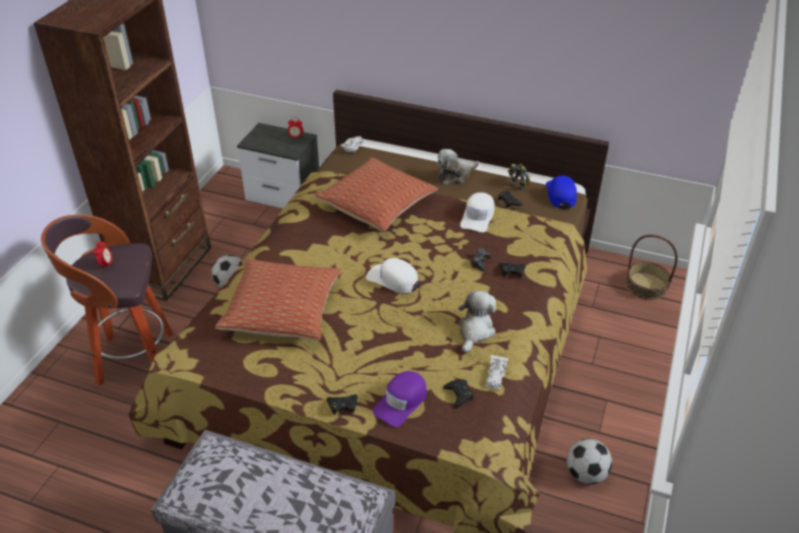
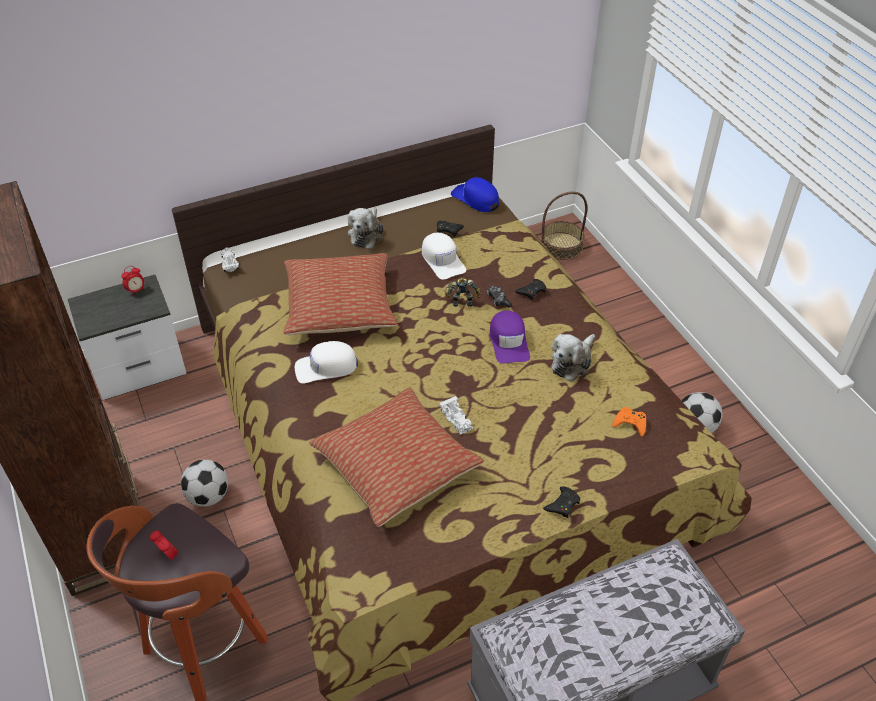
camera: 45 degrees left, 5 degrees up
(393, 279) = (451, 366): white cap -> white cap (326, 367)
(401, 402) = (600, 464): purple cap -> purple cap (509, 342)
(459, 395) = (630, 423): black game controller -> orange game controller
(475, 331) = (572, 362): plush toy -> plush toy turned 120 degrees counterclockwise
(495, 376) = (633, 387): white toy car -> white toy car (457, 419)
(519, 184) = (431, 210): toy robot -> toy robot (462, 300)

